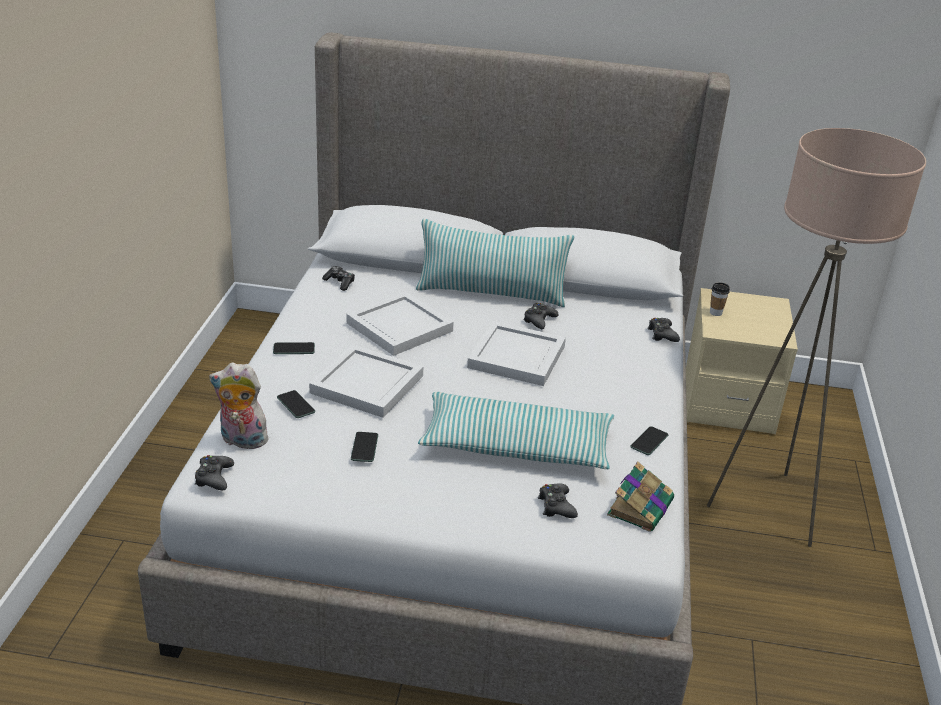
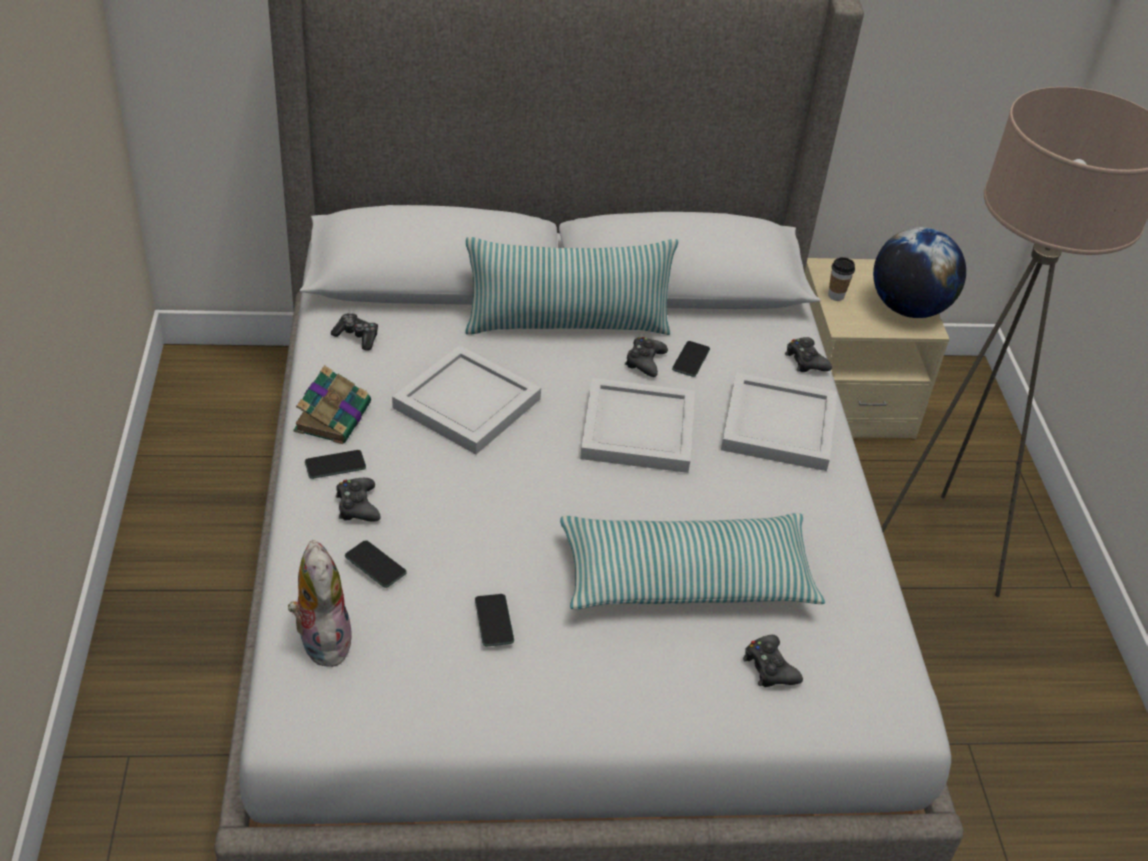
camera: 15 degrees left, 10 degrees up
(214, 477) = (306, 711): black game controller -> black game controller (357, 506)
(241, 441) = (321, 640): plush toy -> plush toy turned 75 degrees clockwise
(366, 383) = (458, 510): white tray -> white tray (777, 424)
(641, 507) = (871, 647): book -> book (333, 416)
(649, 441) = (846, 539): phone -> phone (691, 359)
(771, 327) = (908, 309): none -> globe

